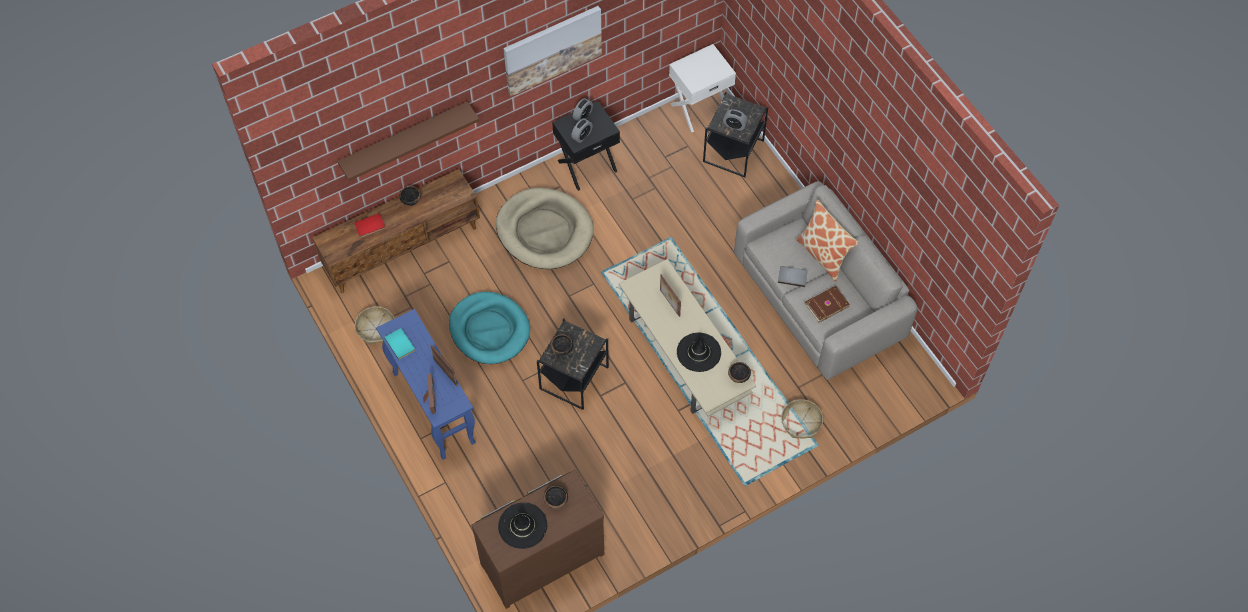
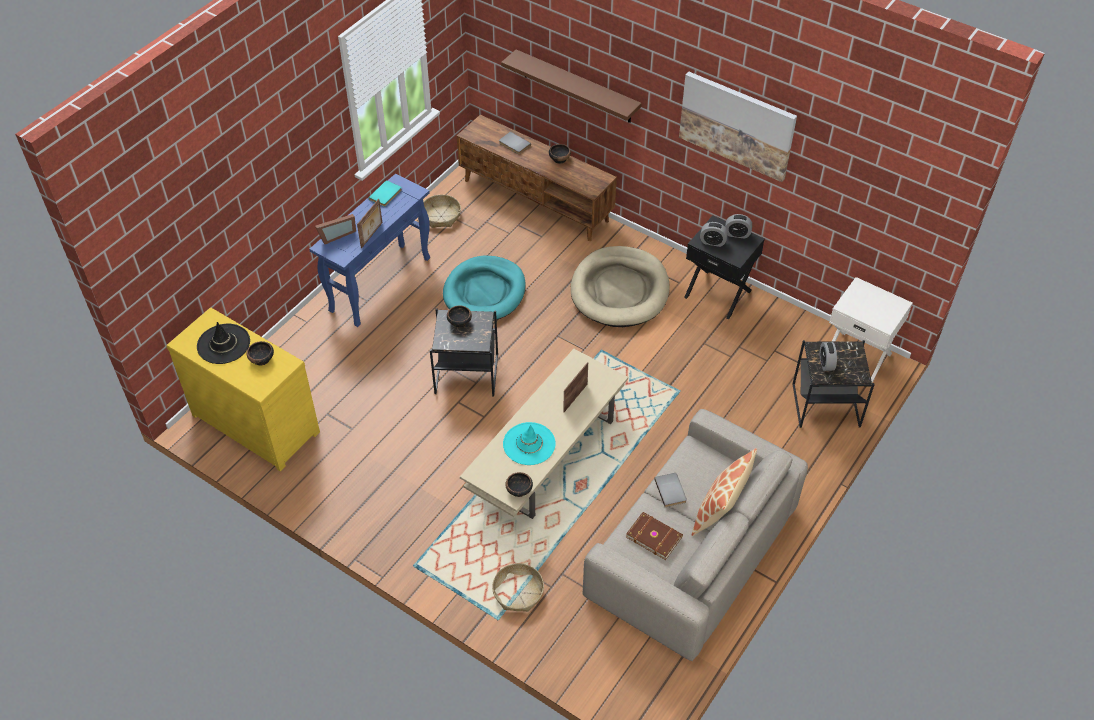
camera: 65 degrees right, 10 degrees down
(370, 227) = (514, 144): red book -> grey book
(540, 556) = (257, 421): brown dresser -> yellow dresser
(698, 352) = (529, 444): black hat -> turquoise hat

